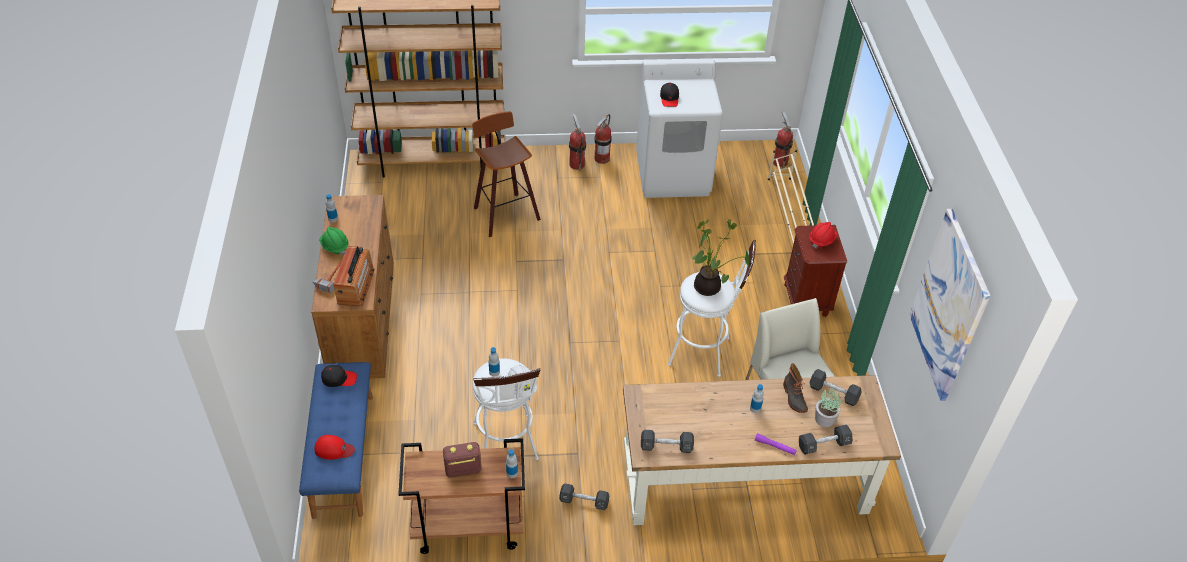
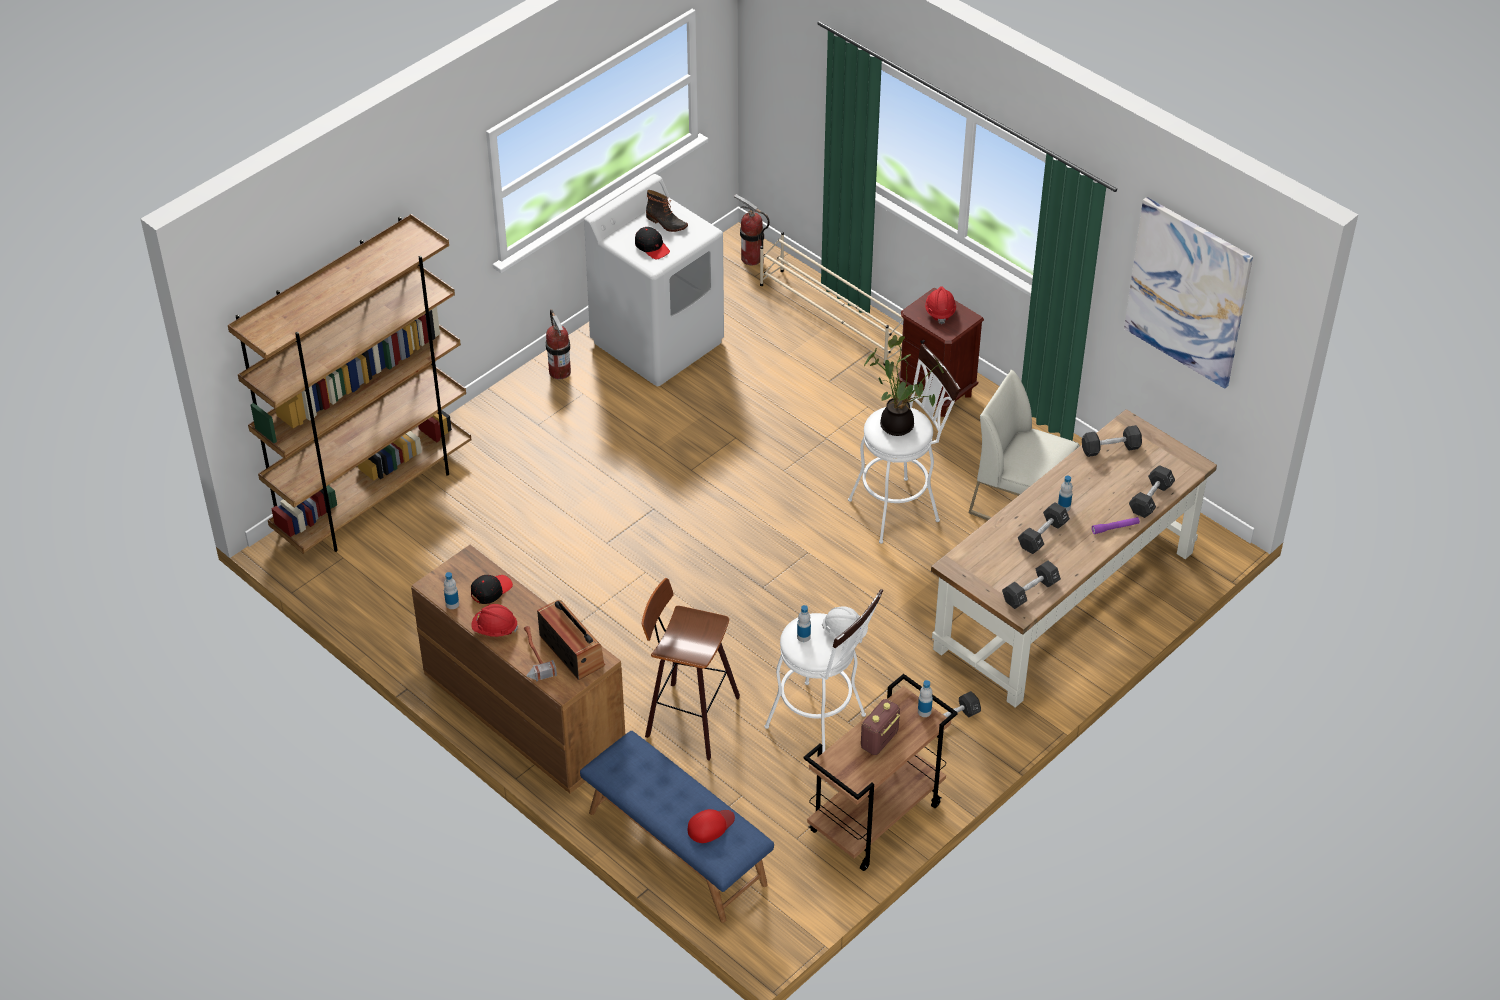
camera: 40 degrees left, 0 degrees up
(335, 247) = (494, 629): green hard hat -> red hard hat
(339, 379) = (627, 764): black cap -> black cap (491, 590)
(504, 213) = (528, 501): stool -> stool (688, 718)
(577, 164) = (540, 396): fire extinguisher -> none
(718, 416) = (1042, 535): none -> black dumbbell
(793, 398) = (1084, 475): boot -> boot (666, 223)
(825, 419) = (1128, 476): potted plant -> none

